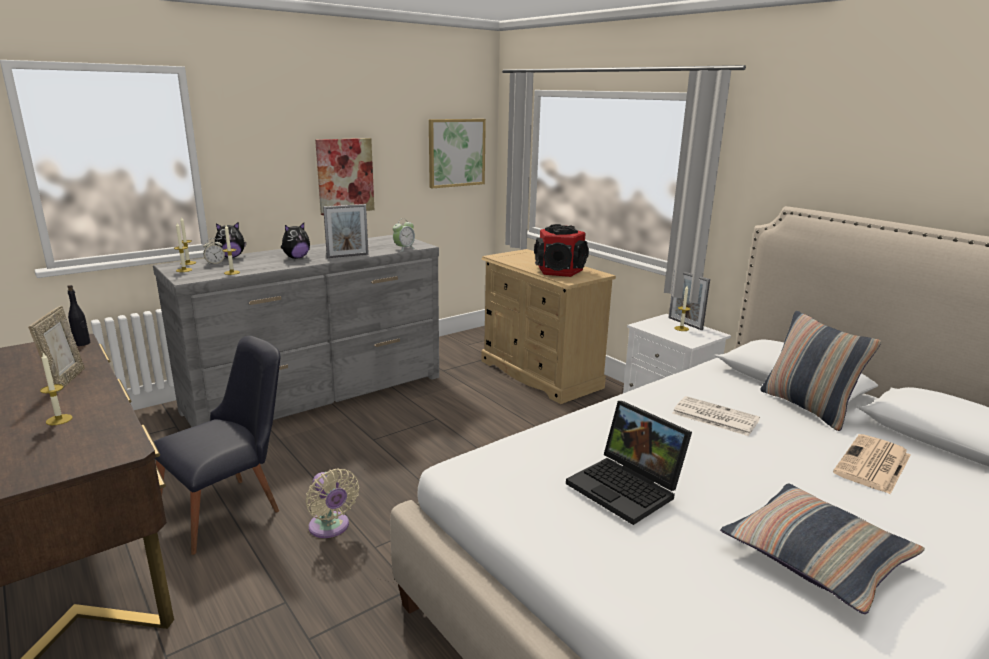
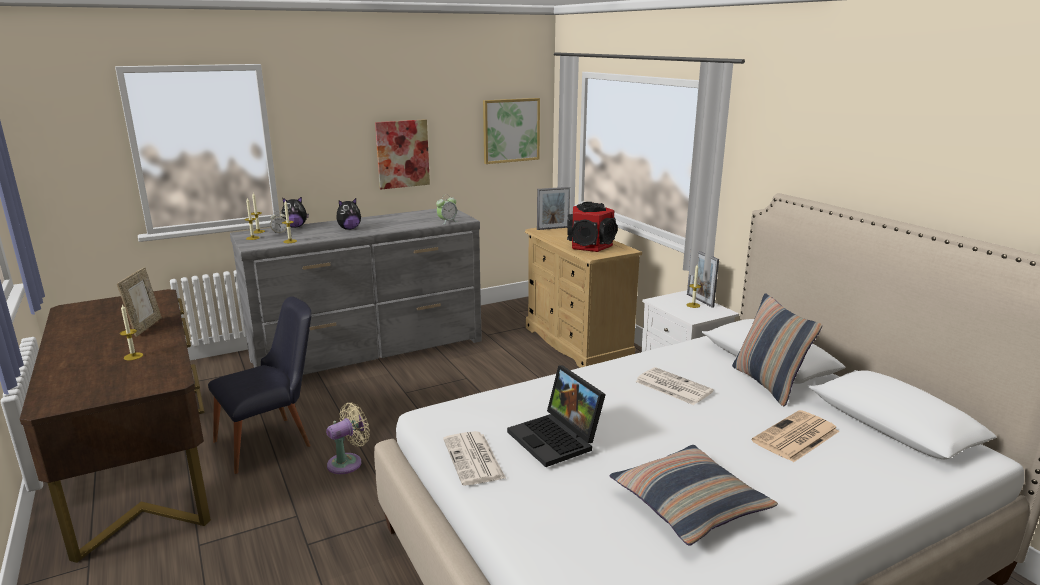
camera: 10 degrees right, 0 degrees up
(82, 343) = (165, 297): black bottle -> none
(330, 528) = (348, 462): beige fan -> beige fan turned 105 degrees counterclockwise
(348, 256) = (394, 228): picture frame -> picture frame (553, 228)
(542, 522) = (474, 459): none -> newspaper

